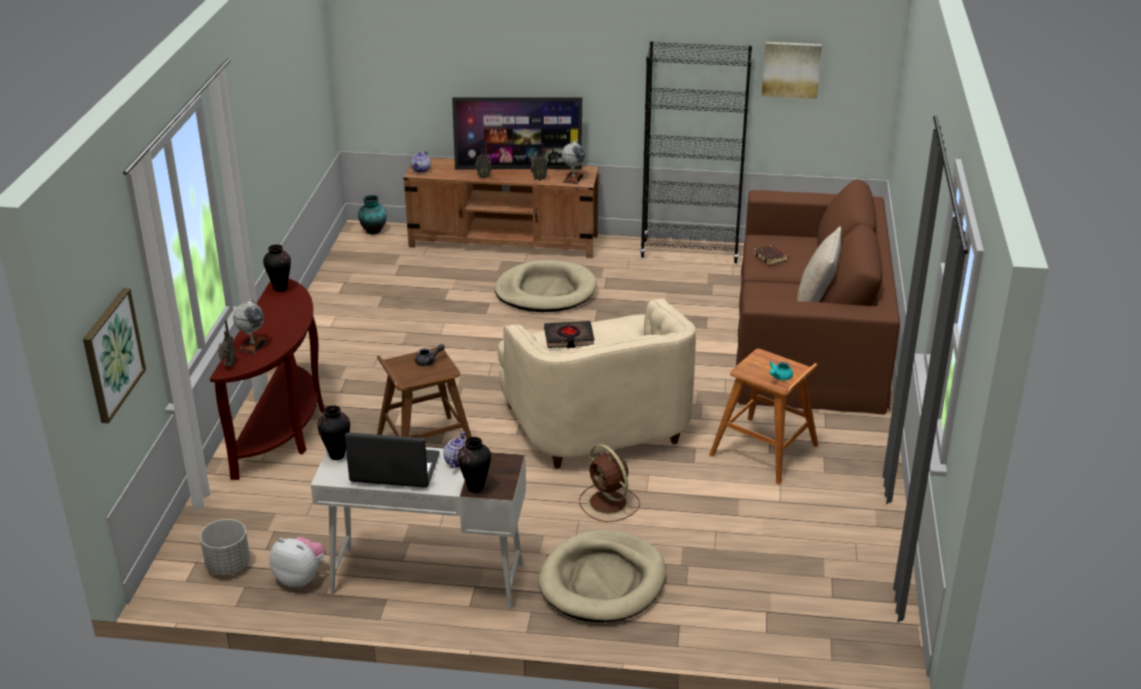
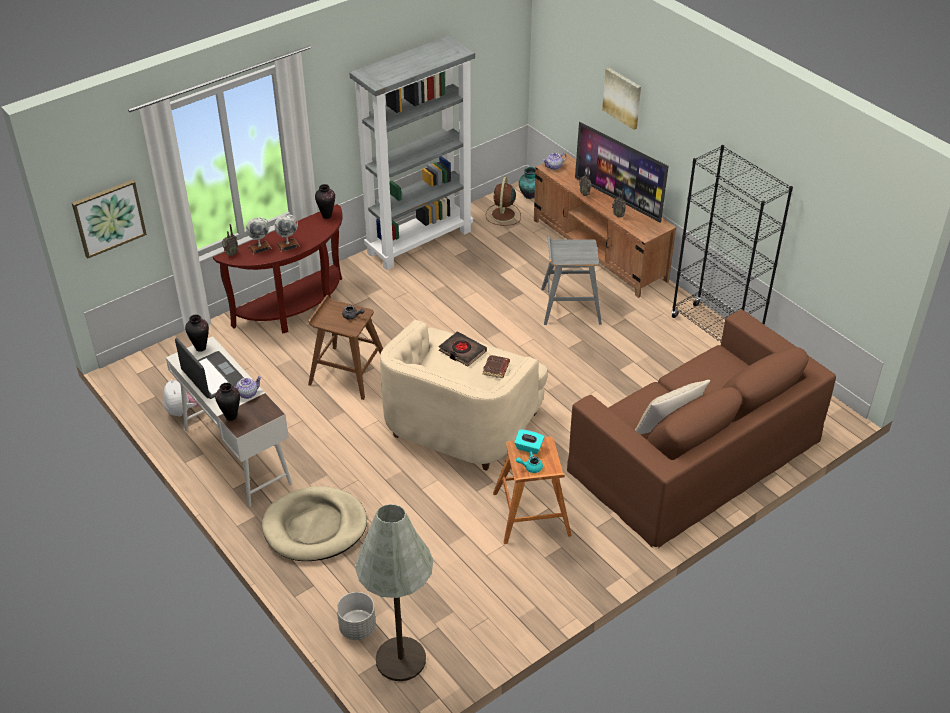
camera: 45 degrees right, 10 degrees up
(228, 565) = (164, 378): grey planter -> grey planter (357, 627)
(323, 312) = (419, 241): none -> grey bookcase
(545, 291) = (569, 306): beige dog bed -> grey stool
(573, 178) = (642, 228): globe -> globe (288, 245)
(609, 503) = (389, 481): brown fan -> brown fan (503, 215)
(754, 365) = (528, 448): none -> turquoise tissue box
(771, 257) = (698, 373): brown book -> brown book (496, 368)
(791, 69) = (822, 223): picture -> picture (622, 97)
(844, 622) = (401, 659): none -> grey floor lamp

